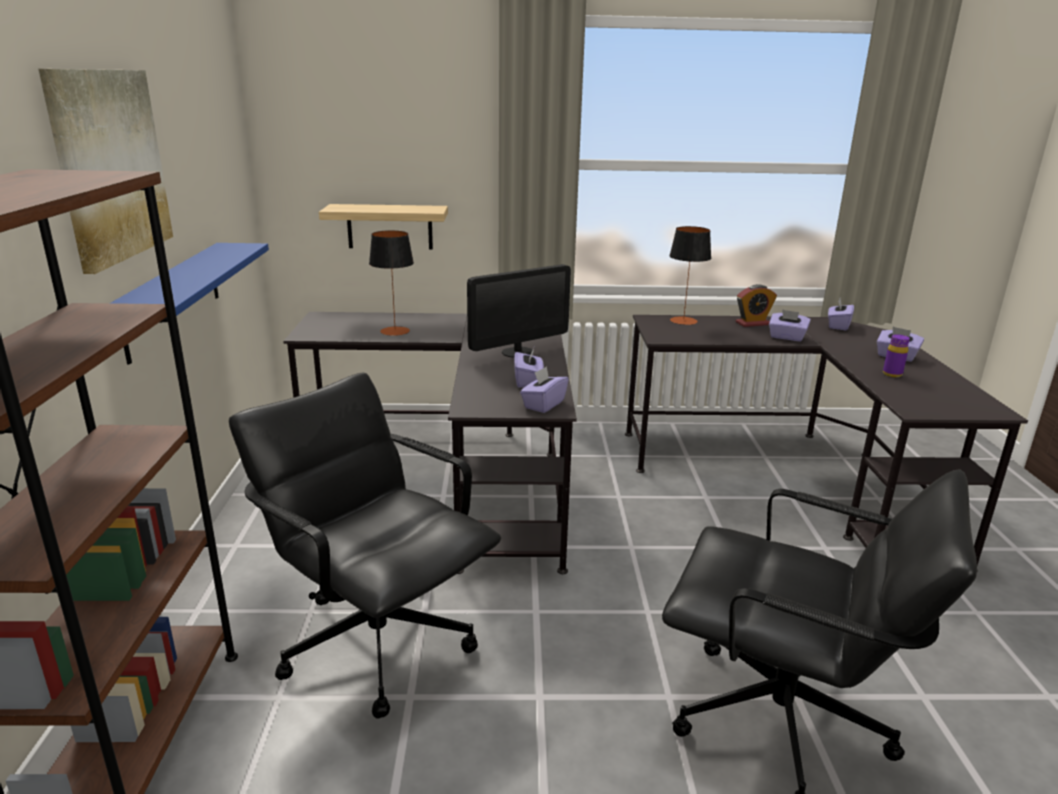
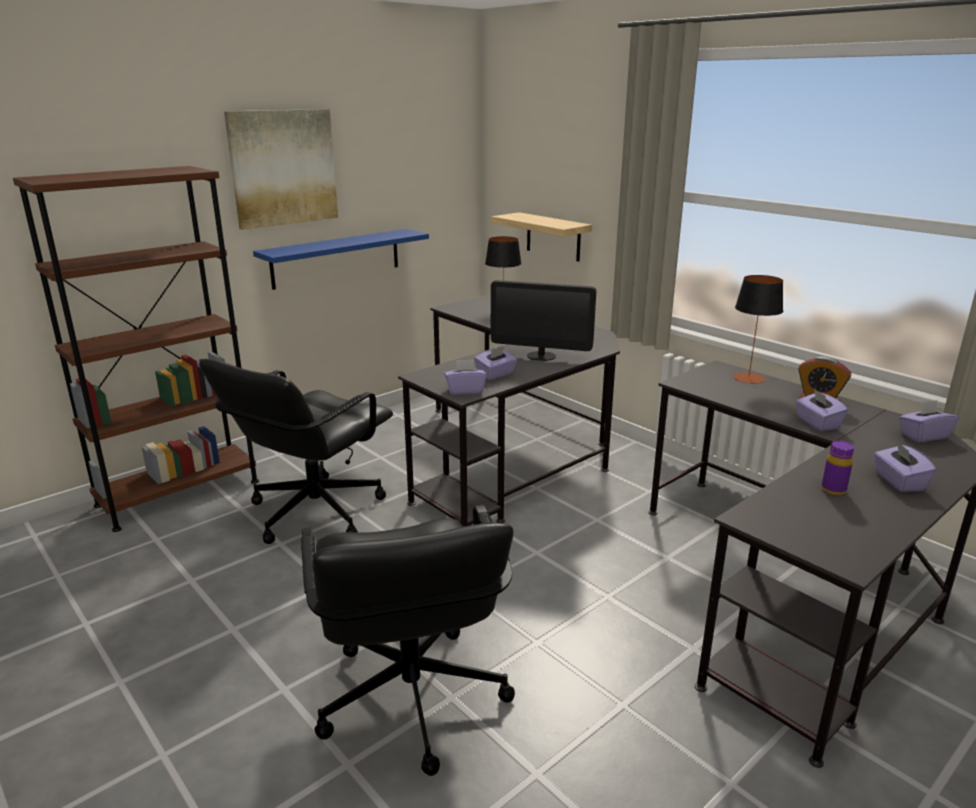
camera: 50 degrees right, 0 degrees up
(378, 641) = (314, 512): black office chair -> black office chair turned 150 degrees counterclockwise

